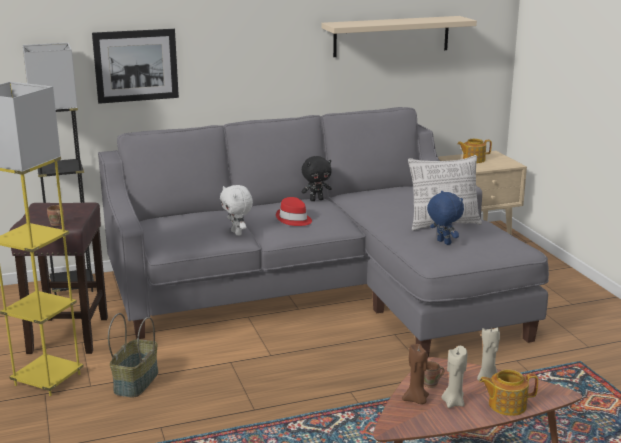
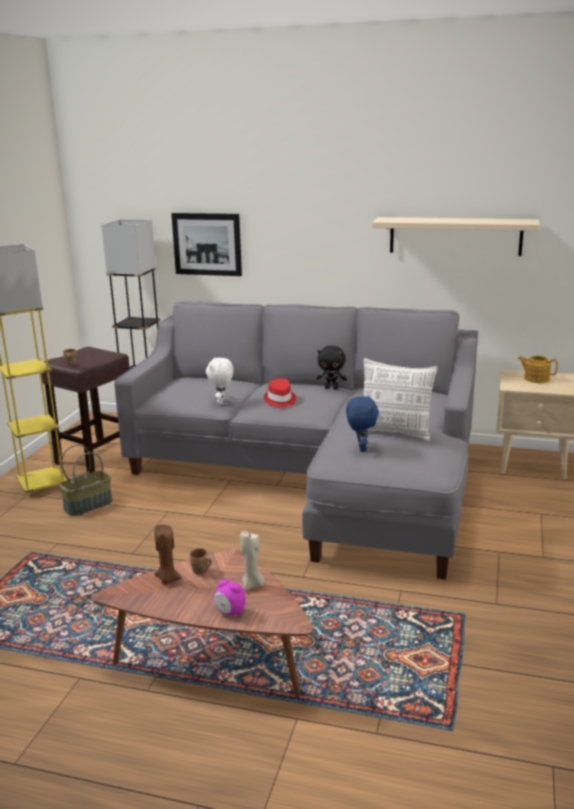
camera: 35 degrees right, 0 degrees up
(453, 402) = (191, 593): beige candle -> none
(506, 405) = (230, 612): teapot -> alarm clock

